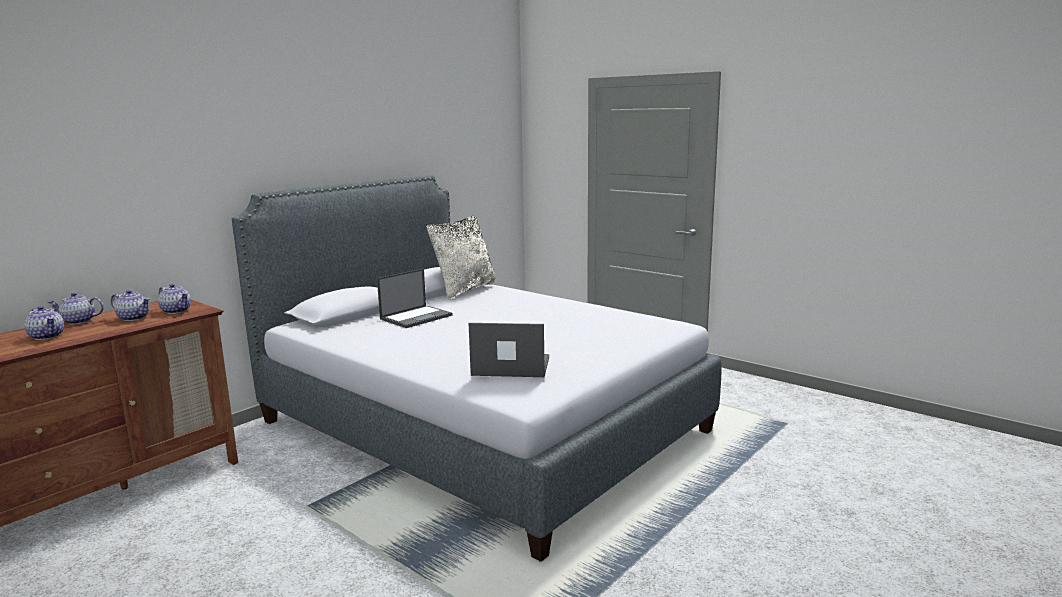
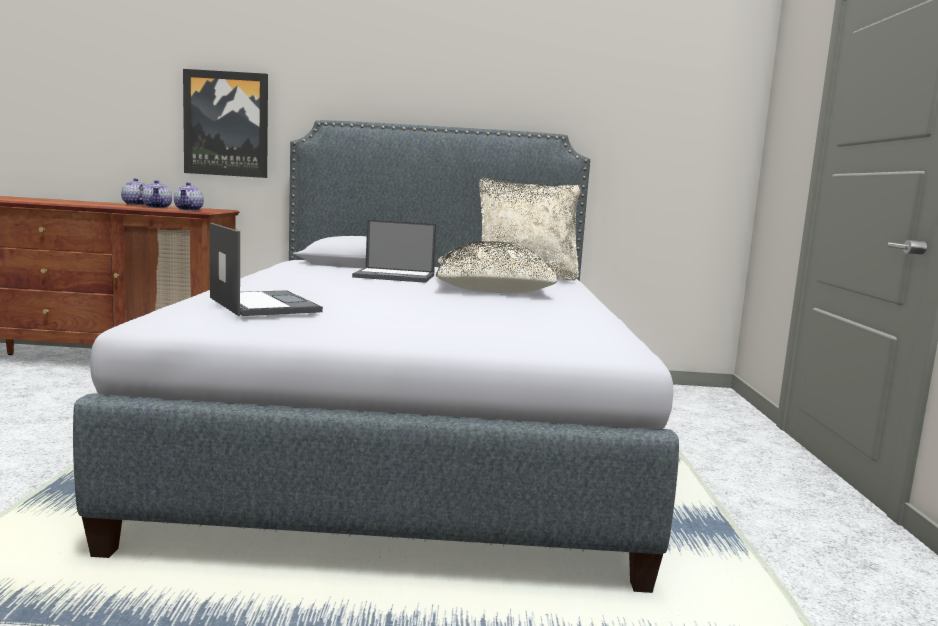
camera: 50 degrees right, 5 degrees down
(47, 336) = (90, 203): teapot -> none
(152, 211) = (226, 124): none -> picture
(495, 306) = (494, 289): none -> beige pillow

